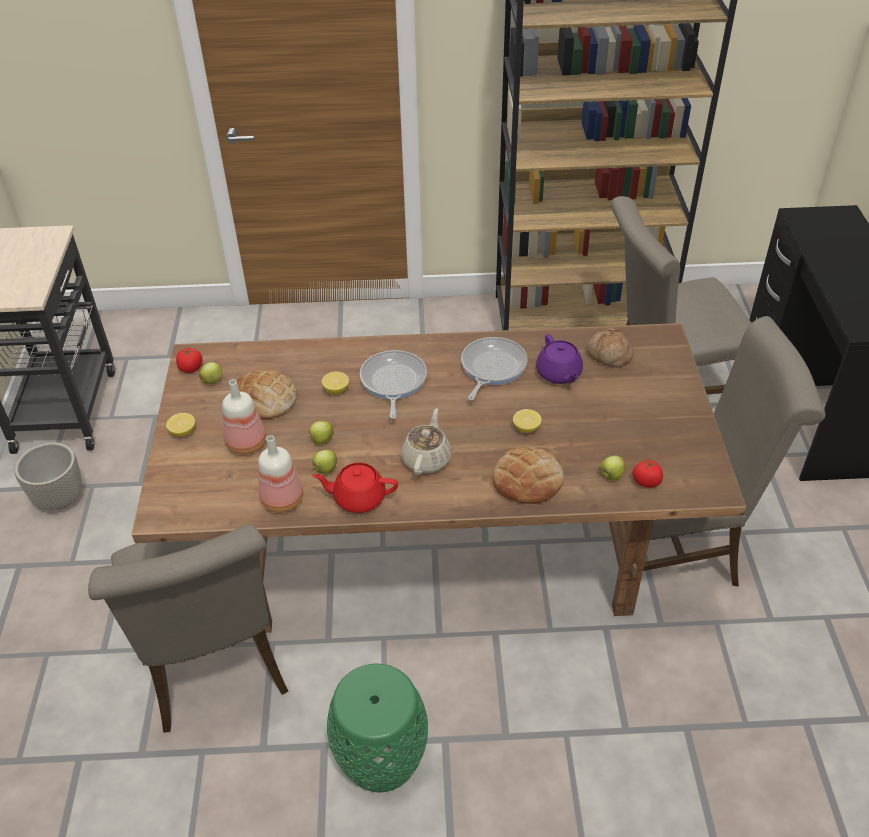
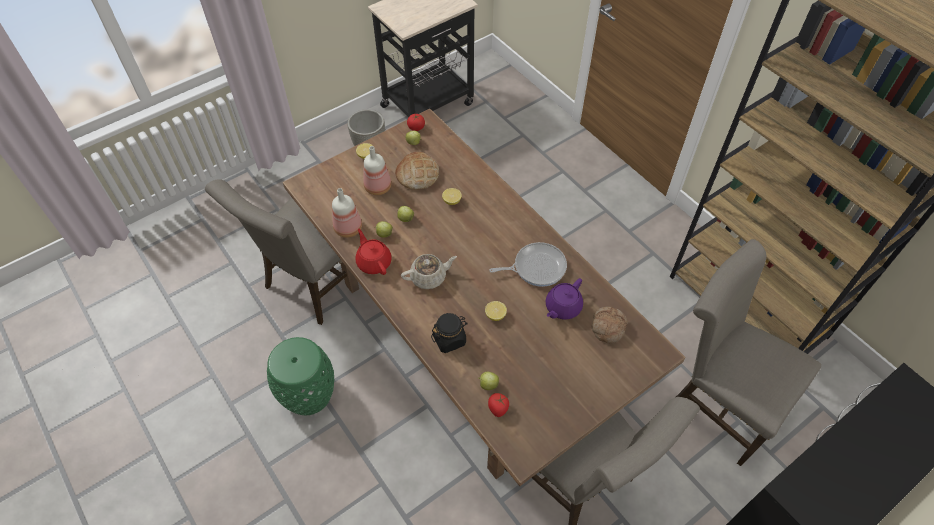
camera: 55 degrees right, 10 degrees up
(393, 382) = (480, 224): frying pan -> none
(527, 480) = (449, 339): bread -> black jar

